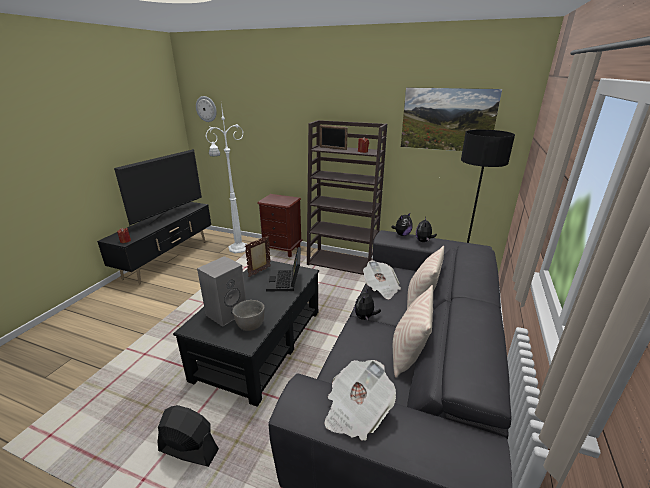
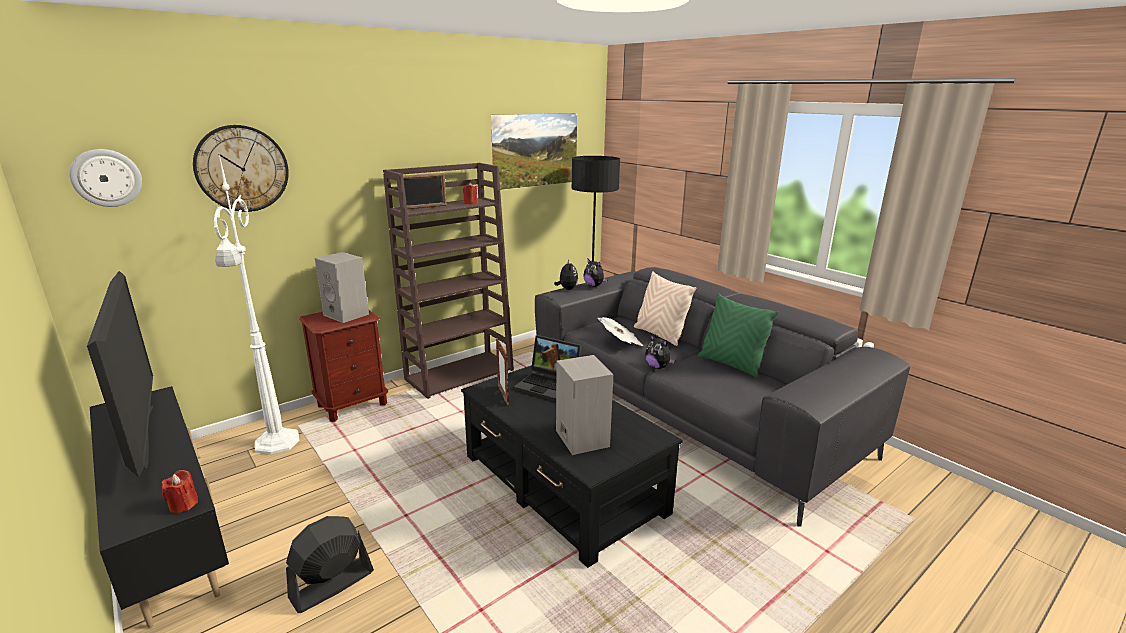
camera: 60 degrees left, 5 degrees down
(188, 450) = (708, 586): black fan -> black fan (331, 585)
(250, 325) = (623, 427): grey bowl -> none
(252, 111) = (242, 169): none -> wall clock
(282, 200) = (347, 314): none -> grey speaker
(356, 411) = (826, 380): newspaper -> none
(408, 355) = (731, 364): beige pillow -> green pillow

